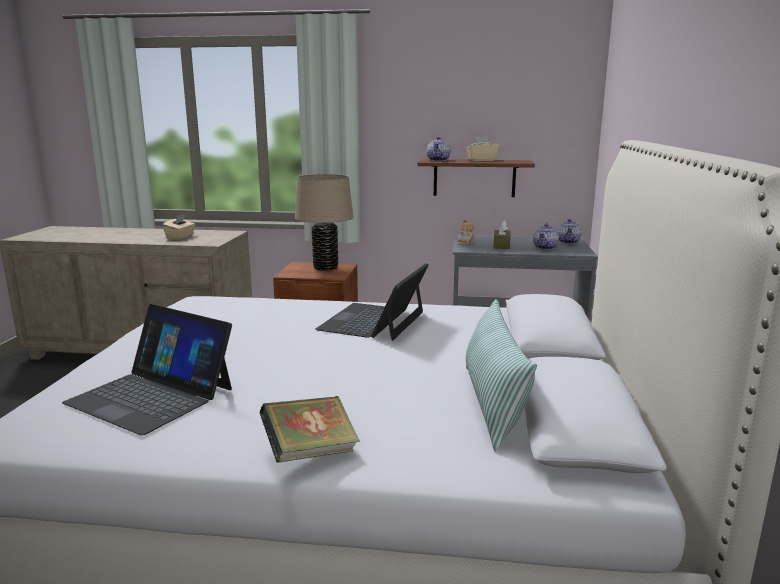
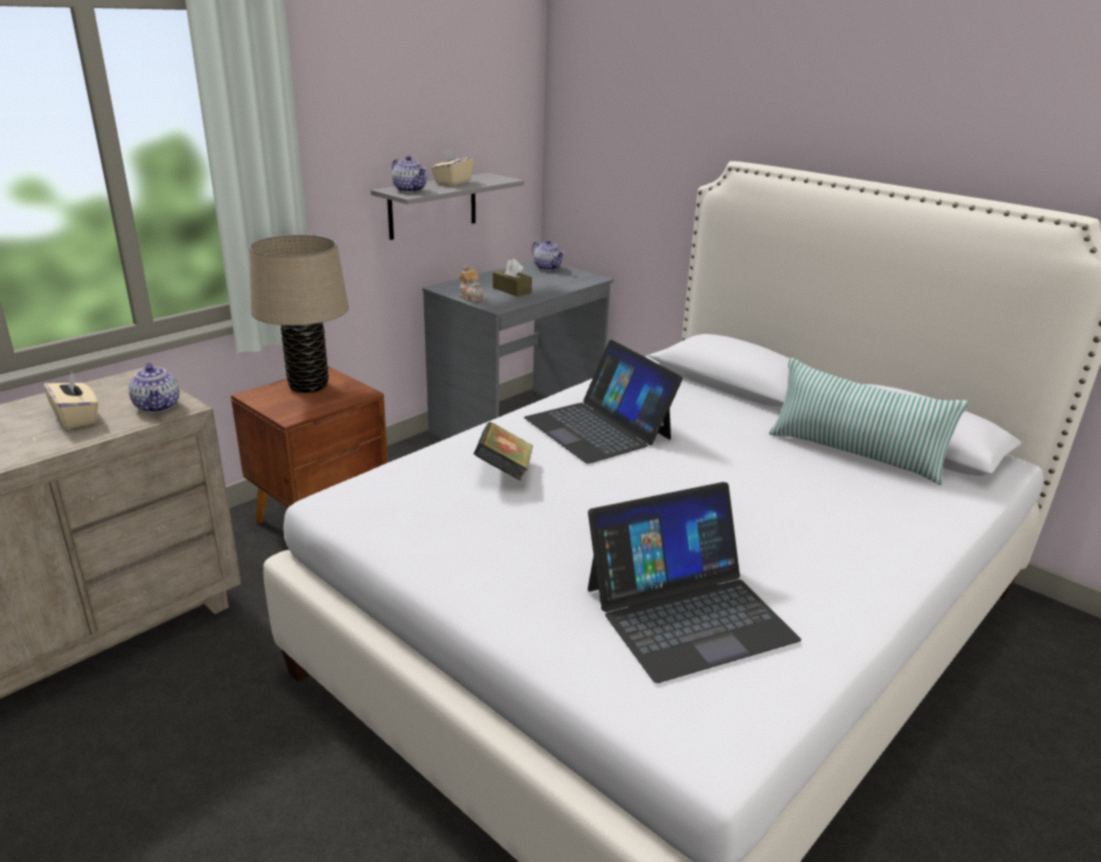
camera: 55 degrees left, 10 degrees up
(310, 452) = (895, 559): book -> book (504, 472)
(474, 178) = (433, 206): brown shelf -> grey shelf
(545, 248) = (553, 281): teapot -> teapot (158, 406)

